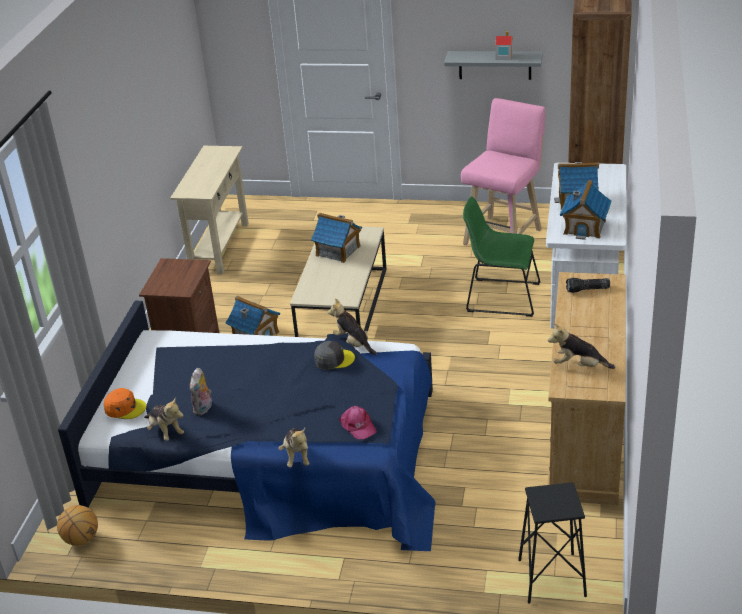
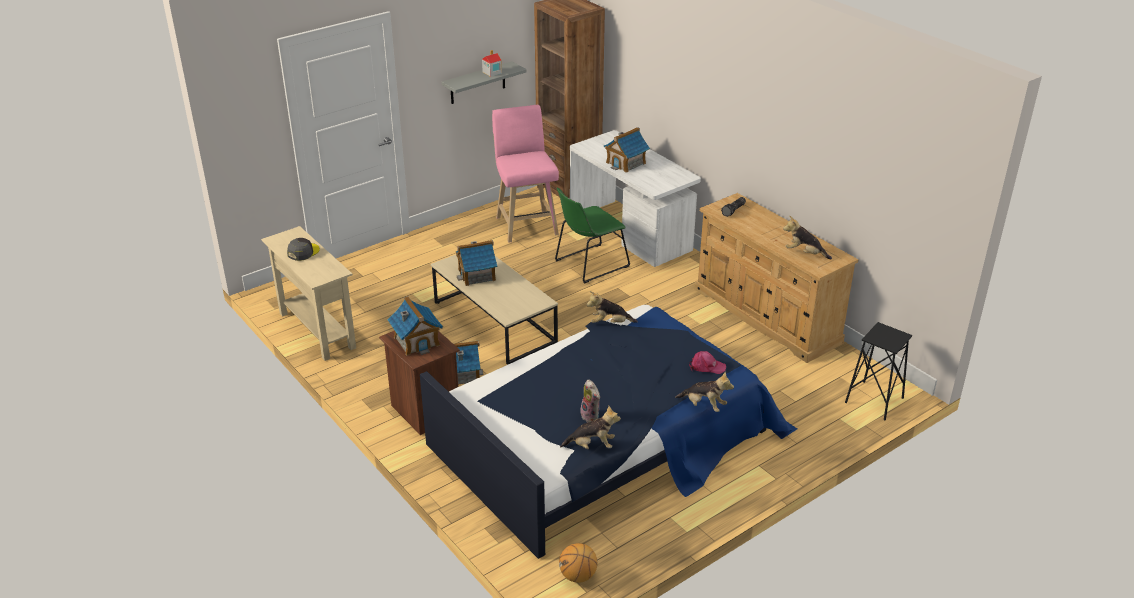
camera: 50 degrees left, 0 degrees up
(125, 408) = (534, 450): orange cap -> none
(334, 359) = (620, 338): grey cap -> grey cap (303, 252)
(579, 366) = (804, 253): plush toy -> plush toy turned 60 degrees clockwise
(585, 227) = (660, 177): toy house -> toy house (417, 341)

